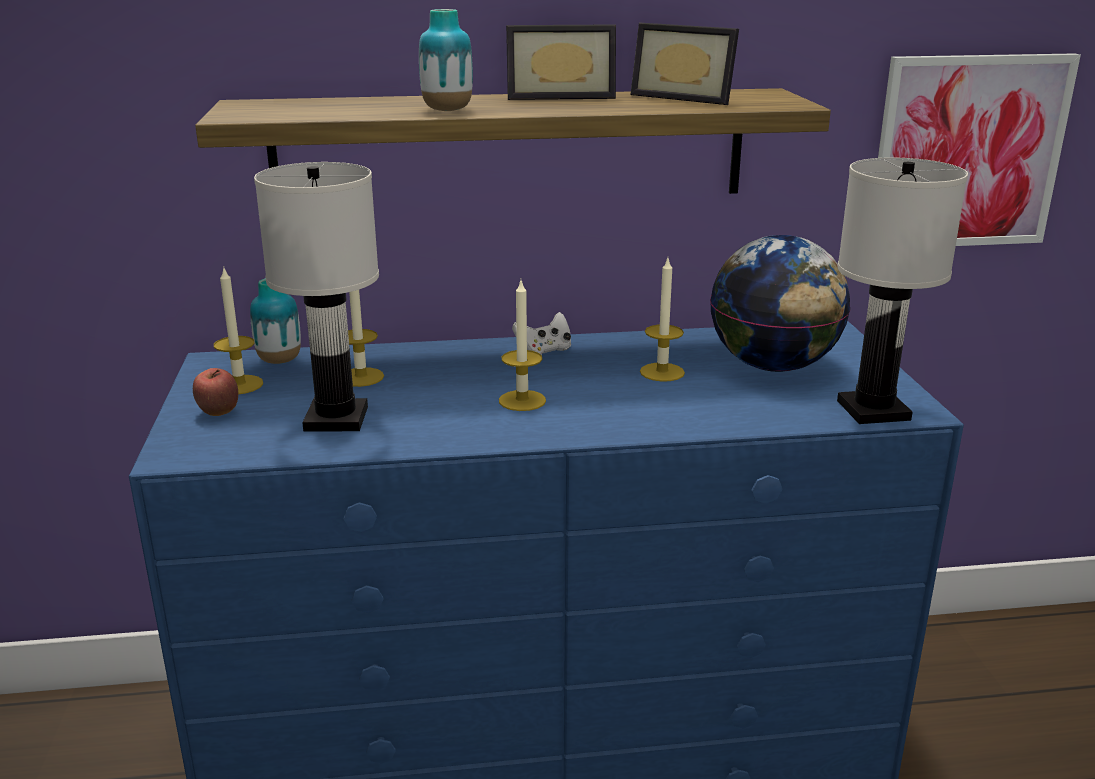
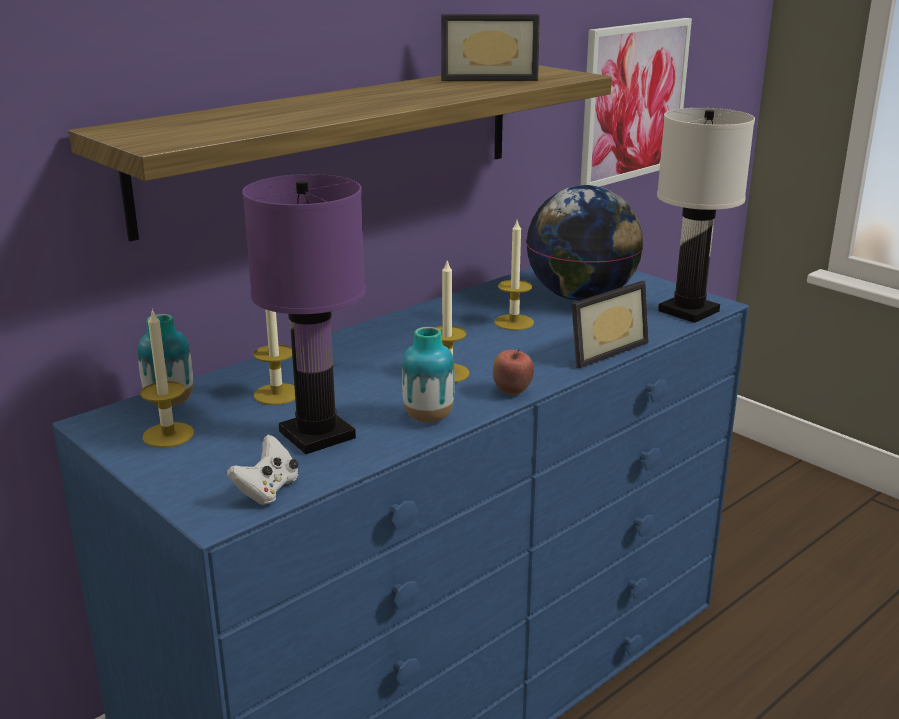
camera: 35 degrees left, 0 degrees up
(219, 413) = (193, 465): apple -> apple (512, 392)
(335, 418) = (316, 435): white table lamp -> purple table lamp
(447, 110) = (340, 111): vase -> vase (428, 417)
(544, 351) = (399, 330): white game controller -> white game controller (267, 490)
(560, 96) = (390, 88): picture frame -> picture frame (601, 350)

